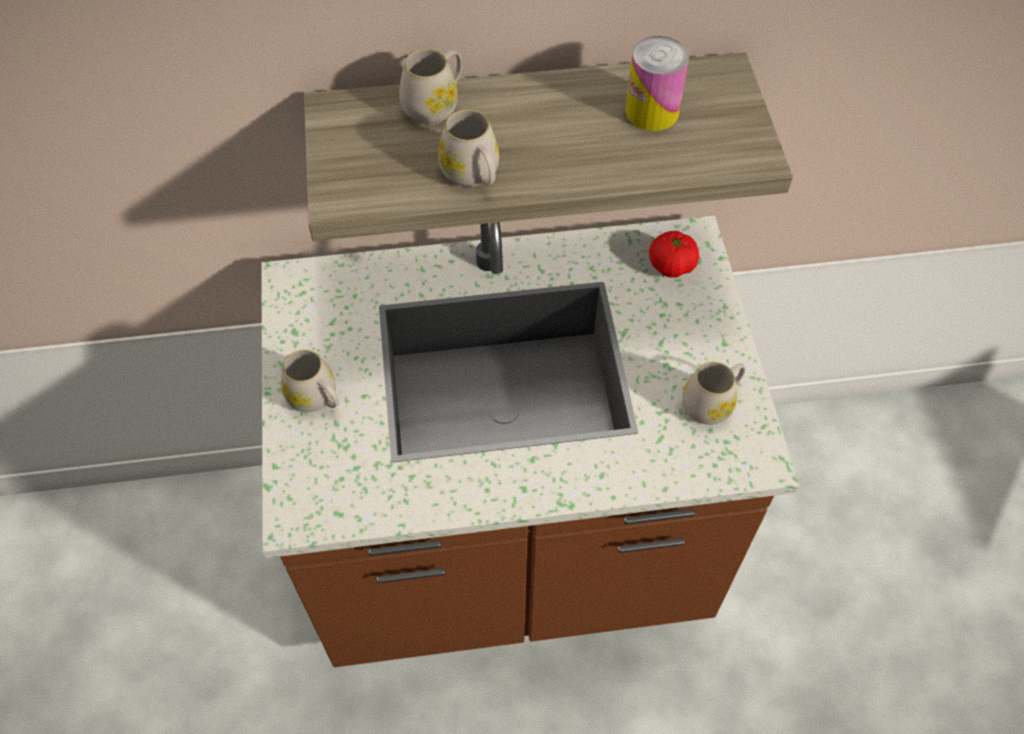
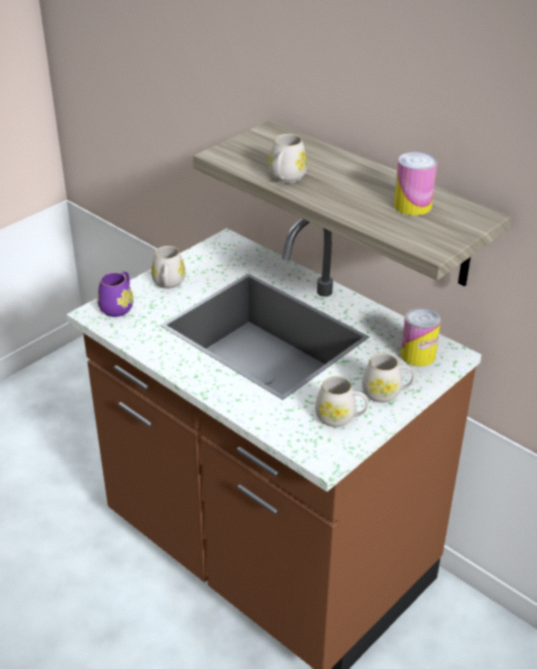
camera: 50 degrees right, 20 degrees down
(308, 482) = (118, 306): none -> purple mug
(435, 105) = (315, 151): white mug -> white mug (386, 393)
(671, 265) = (418, 355): tomato -> can

